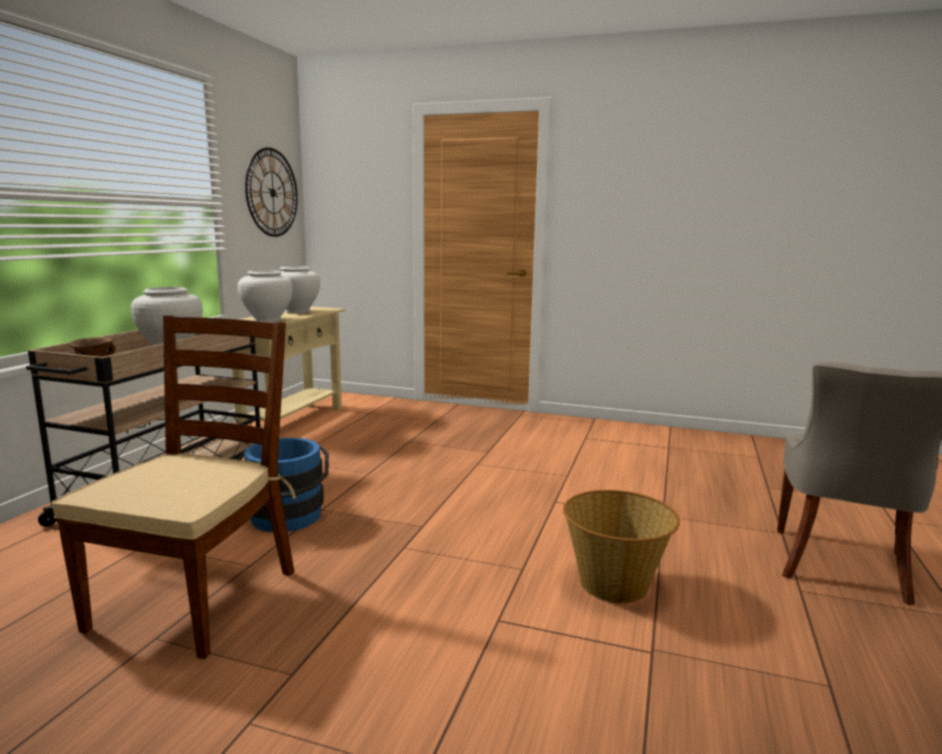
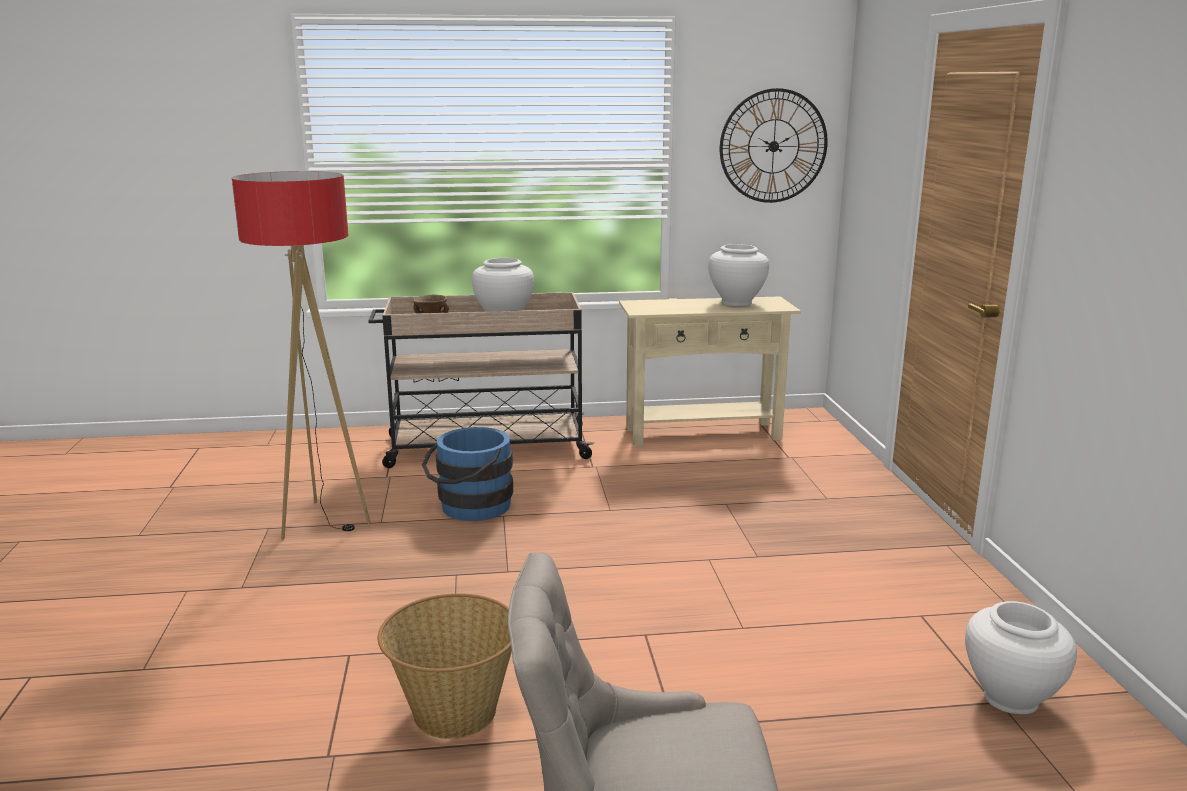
camera: 65 degrees right, 5 degrees up
(196, 598) = (323, 521): brown chair -> floor lamp
(267, 320) = (661, 307): white vase -> white vase (1011, 699)

